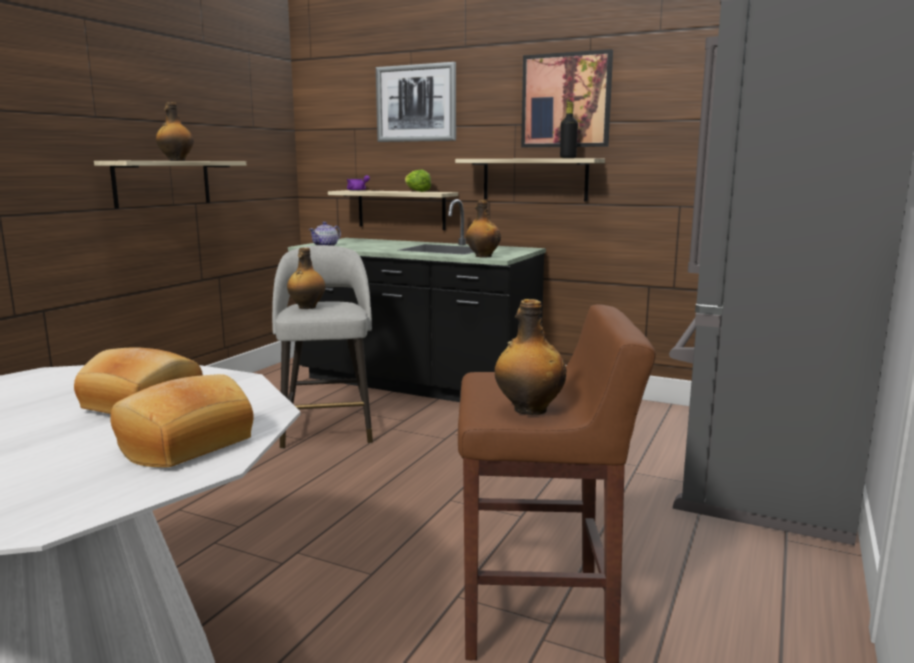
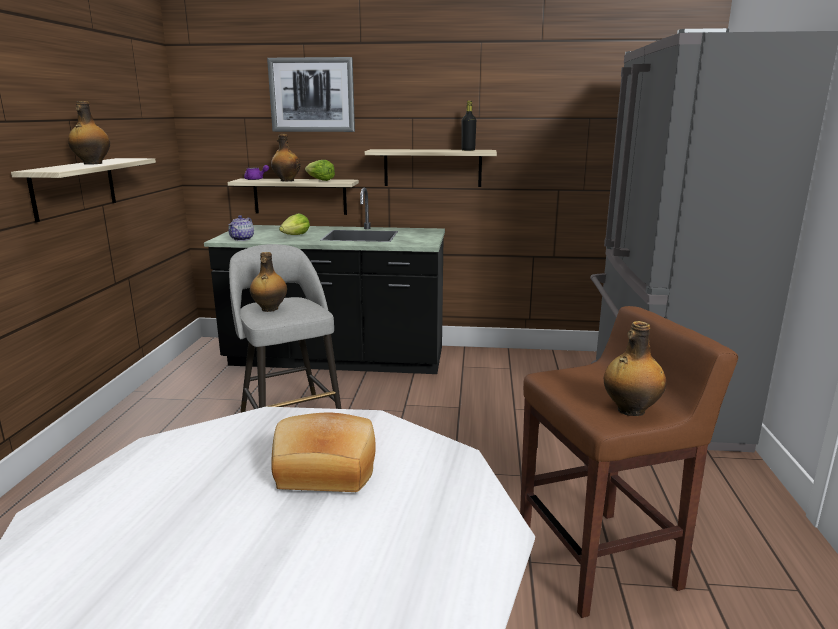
camera: 20 degrees left, 5 degrees up
(183, 444) = (436, 512): bread -> none
(379, 246) = (295, 236): none -> lettuce
(482, 256) = (410, 243): bottle -> bottle (286, 180)
(566, 100) = (460, 98): picture -> none

